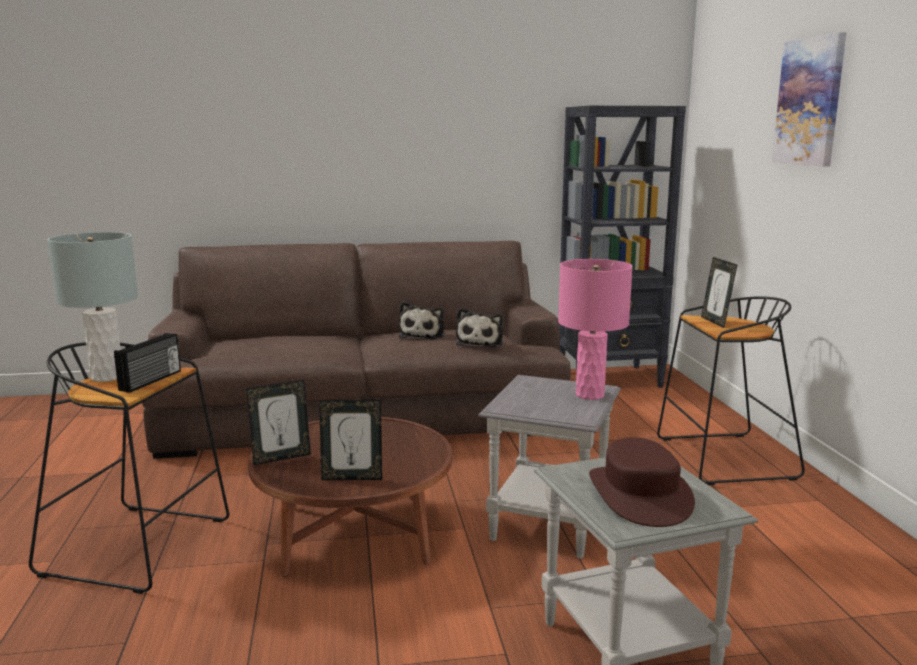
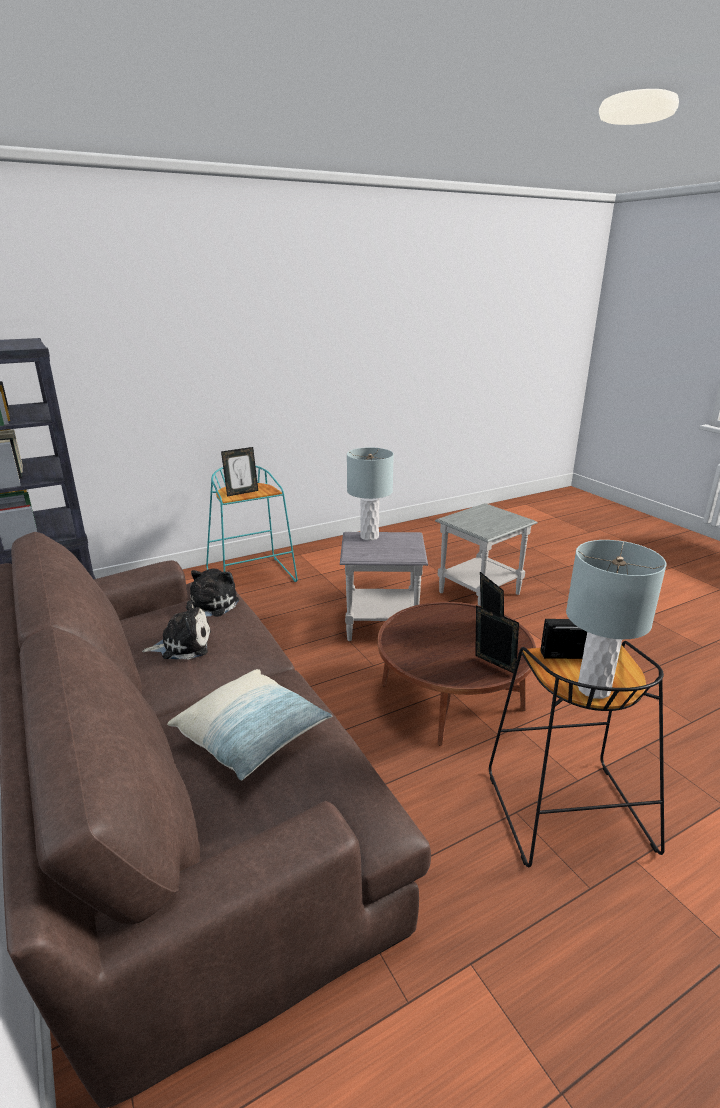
camera: 110 degrees left, 10 degrees up
(285, 343) = (252, 736): none -> pillow
(480, 342) = (210, 606): plush toy -> plush toy turned 60 degrees counterclockwise
(589, 395) = (369, 537): pink table lamp -> grey table lamp
(640, 495) = (491, 518): brown hat -> none
(723, 459) = (252, 577): black stool -> turquoise stool
(809, 102) = (180, 328): picture -> none

